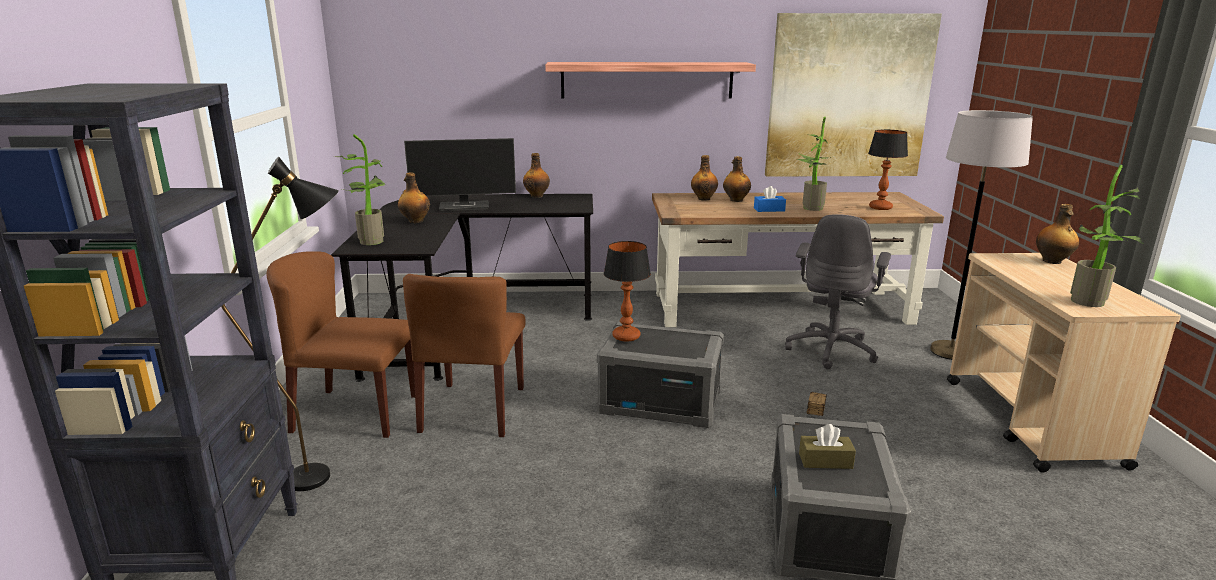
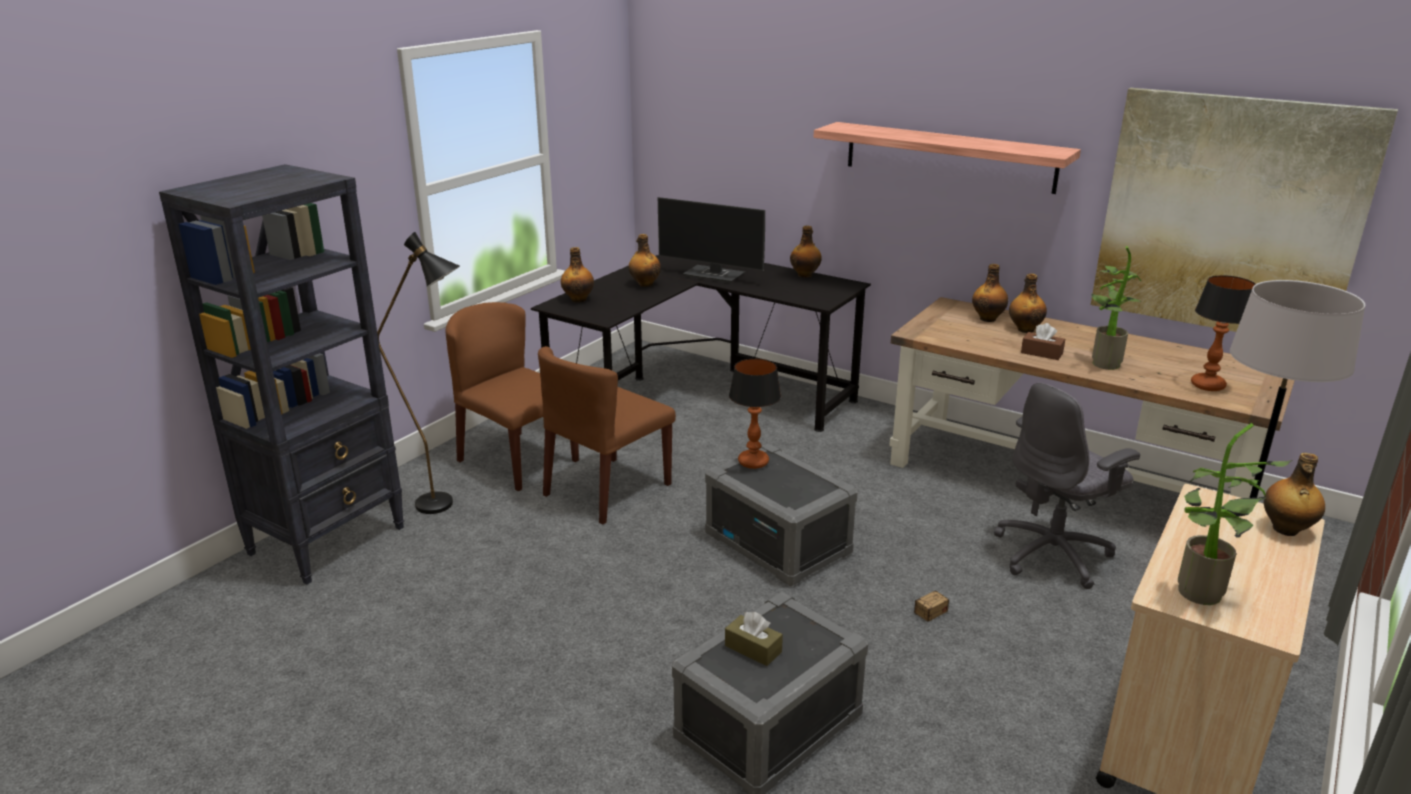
camera: 35 degrees right, 5 degrees up
(370, 240) = (578, 299): potted plant -> bottle
(769, 209) = (1041, 353): blue tissue box -> brown tissue box

